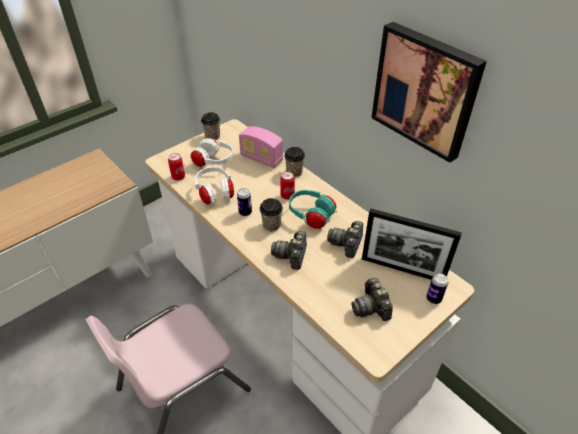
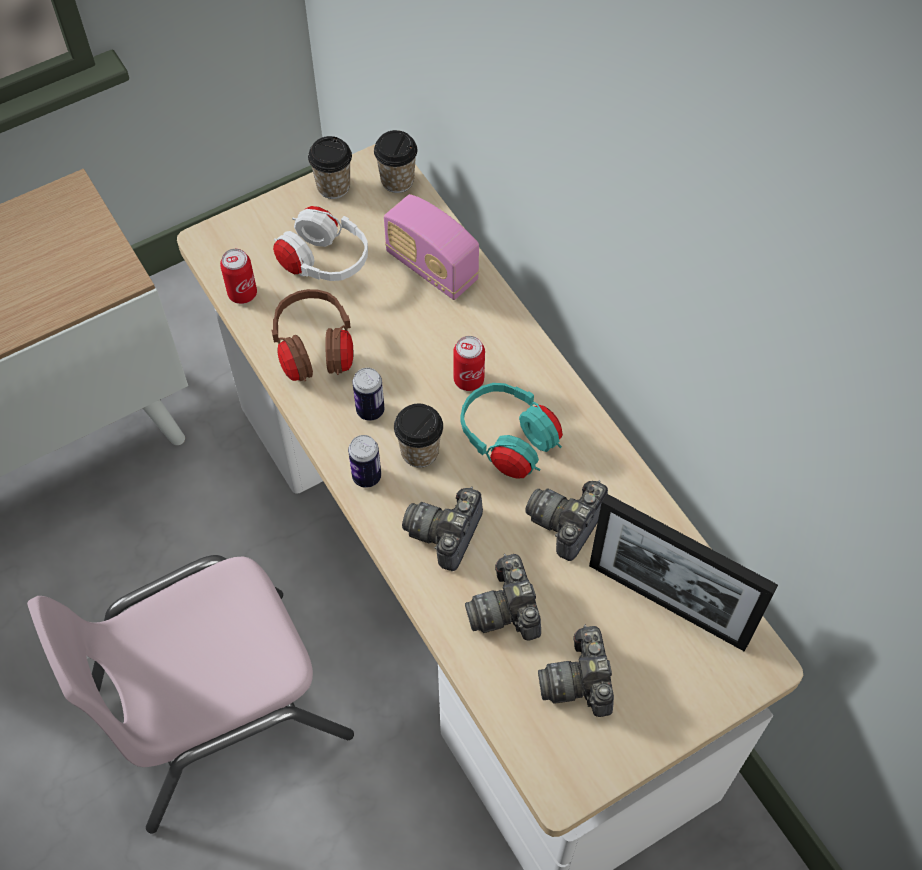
camera: 10 degrees right, 15 degrees up
(215, 193) = (315, 350): white headphones -> brown headphones
(294, 172) = (497, 316): cup -> cup (397, 180)
(328, 282) = (506, 609): none -> camera
(426, 90) = (748, 297): picture -> none
(433, 299) = (711, 683): can -> can (366, 476)

